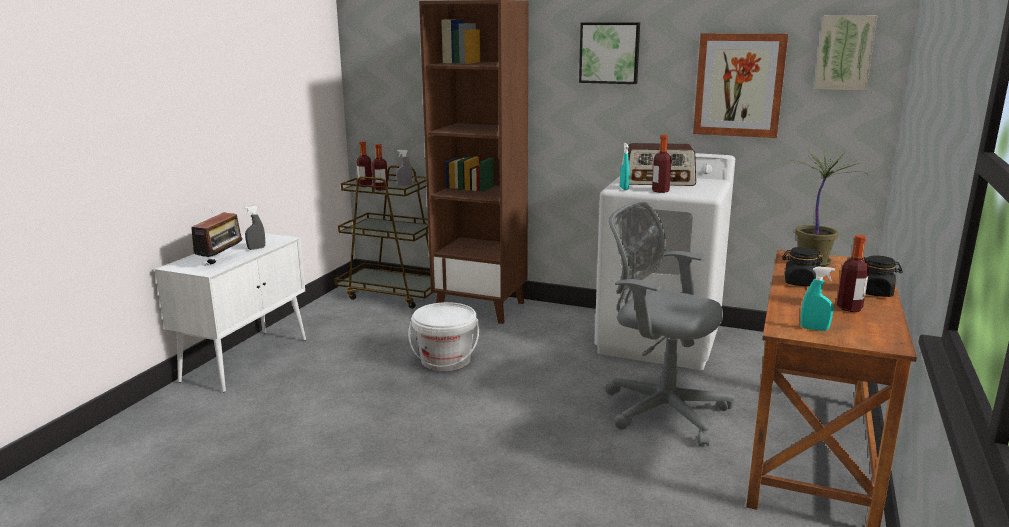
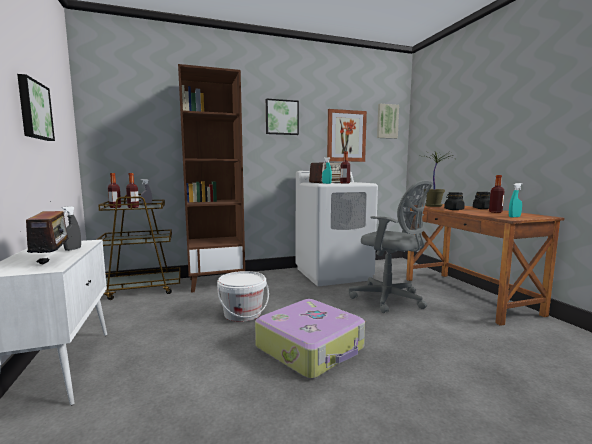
camera: 40 degrees left, 10 degrees down
(256, 88) = (33, 110): none -> picture
(448, 425) = (311, 348): none -> suitcase
(660, 408) = (390, 299): grey office chair -> grey office chair turned 135 degrees counterclockwise

